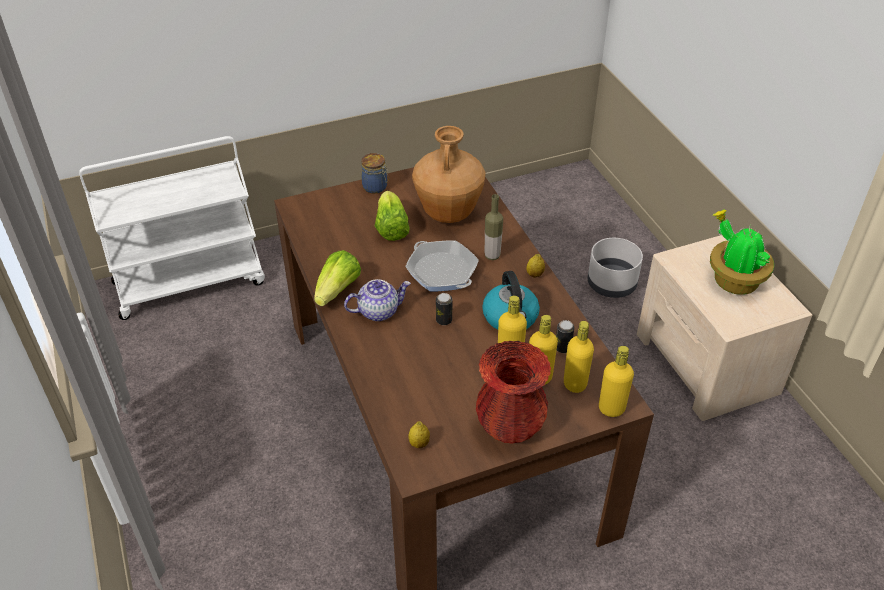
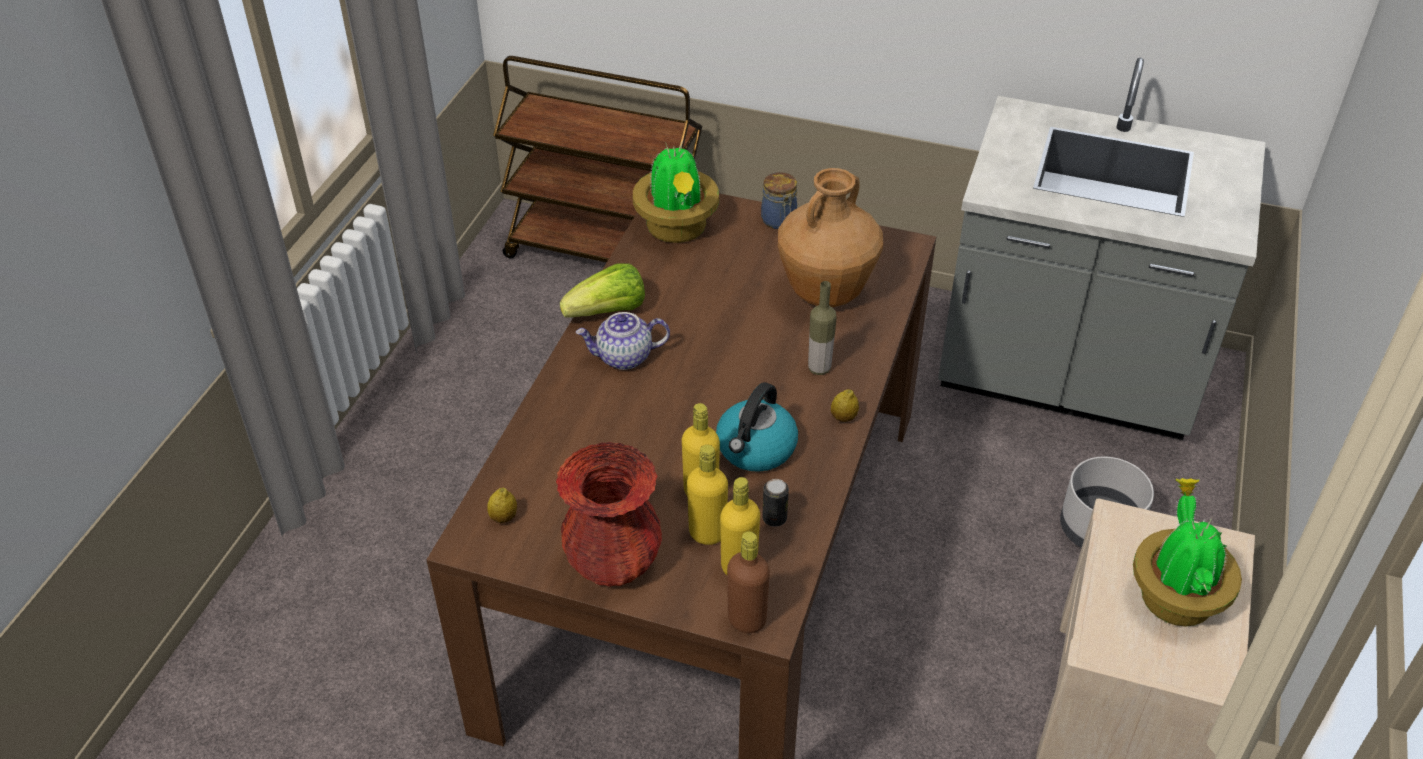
camera: 40 degrees right, 0 degrees up
(190, 282) = (607, 252): white cart -> brown cart
(321, 221) = (677, 229): none -> potted plant
(378, 311) = (624, 357): teapot -> teapot turned 150 degrees clockwise
(391, 228) = (742, 275): lettuce -> none
(442, 271) = (741, 353): frying pan -> none
(444, 320) = (679, 407): can -> none
(522, 217) = (1066, 379): none -> grey counter
(611, 408) = (747, 620): yellow bottle -> brown bottle

